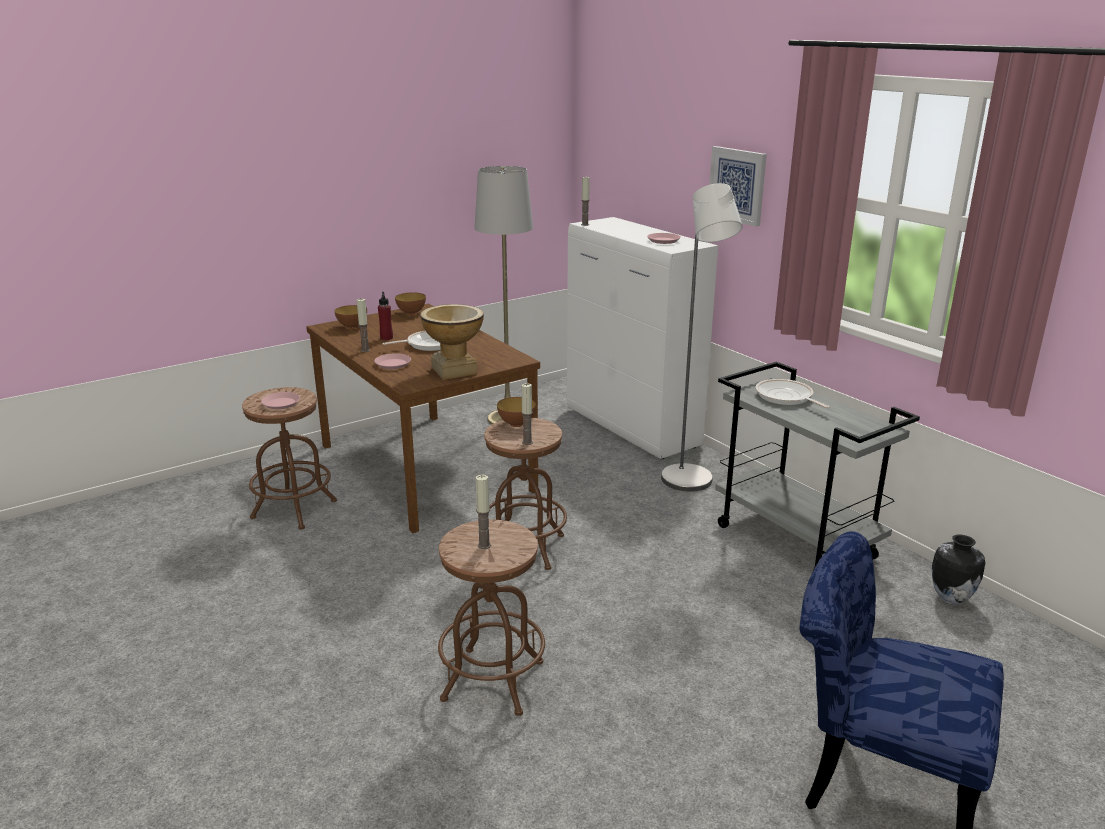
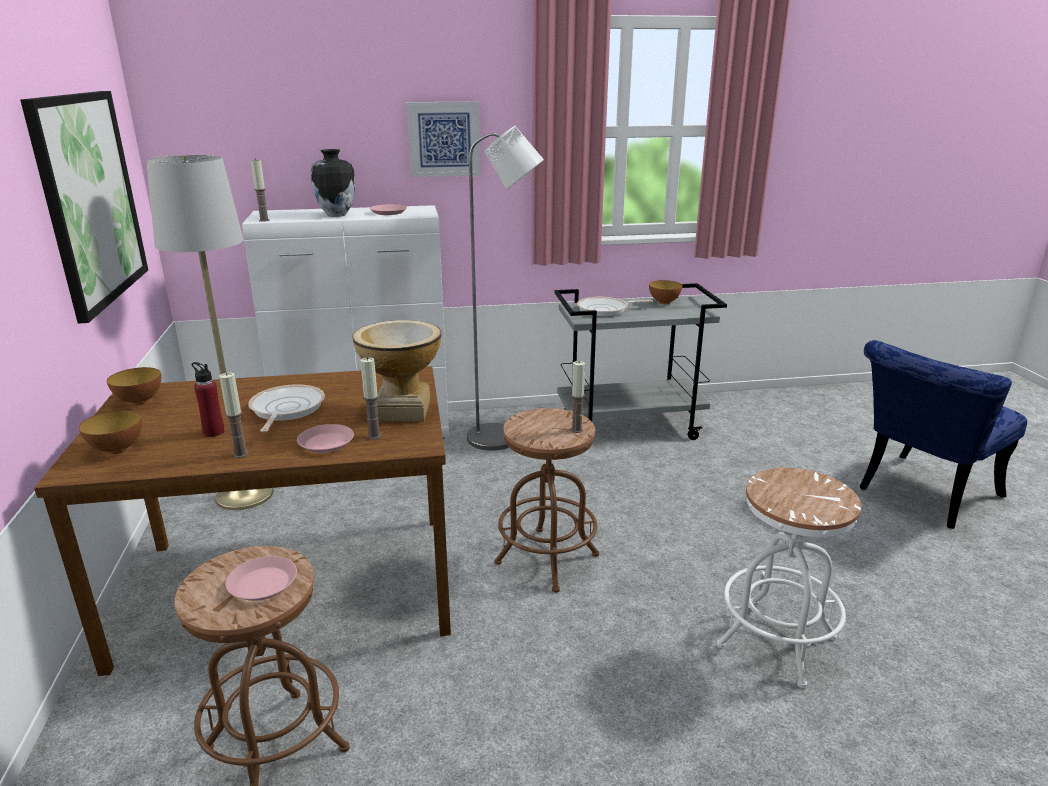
camera: 65 degrees left, 0 degrees up
(470, 186) = (90, 199): none -> picture
(484, 545) = (805, 496): candle -> candle (374, 435)
(493, 680) = (776, 641): brown stool -> white stool
(516, 424) = (524, 426): bowl -> bowl (664, 302)
(950, 599) = (732, 404): vase -> vase (336, 215)

